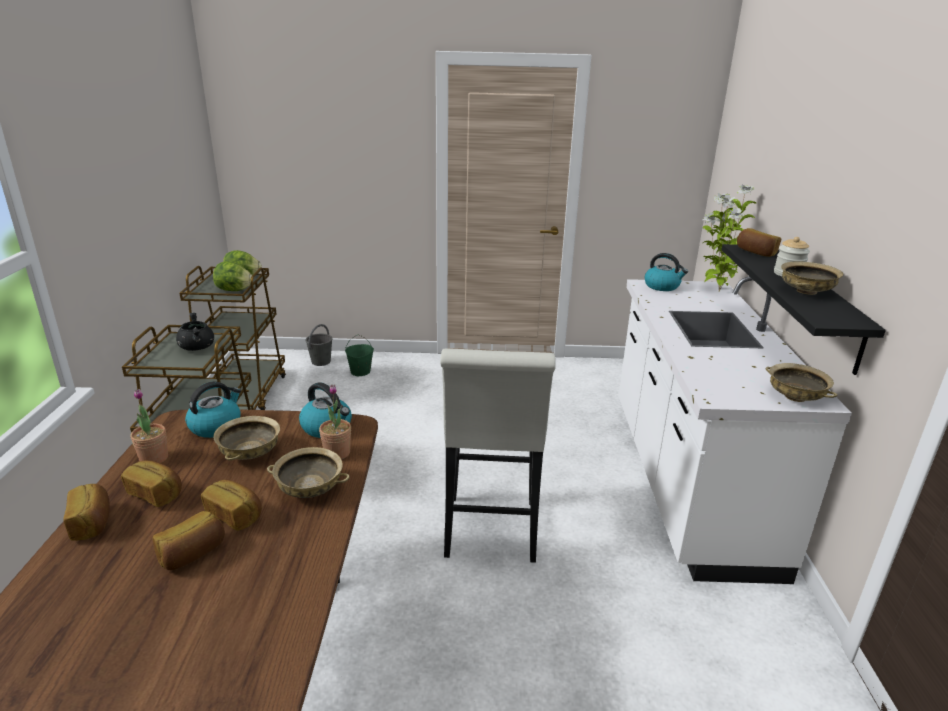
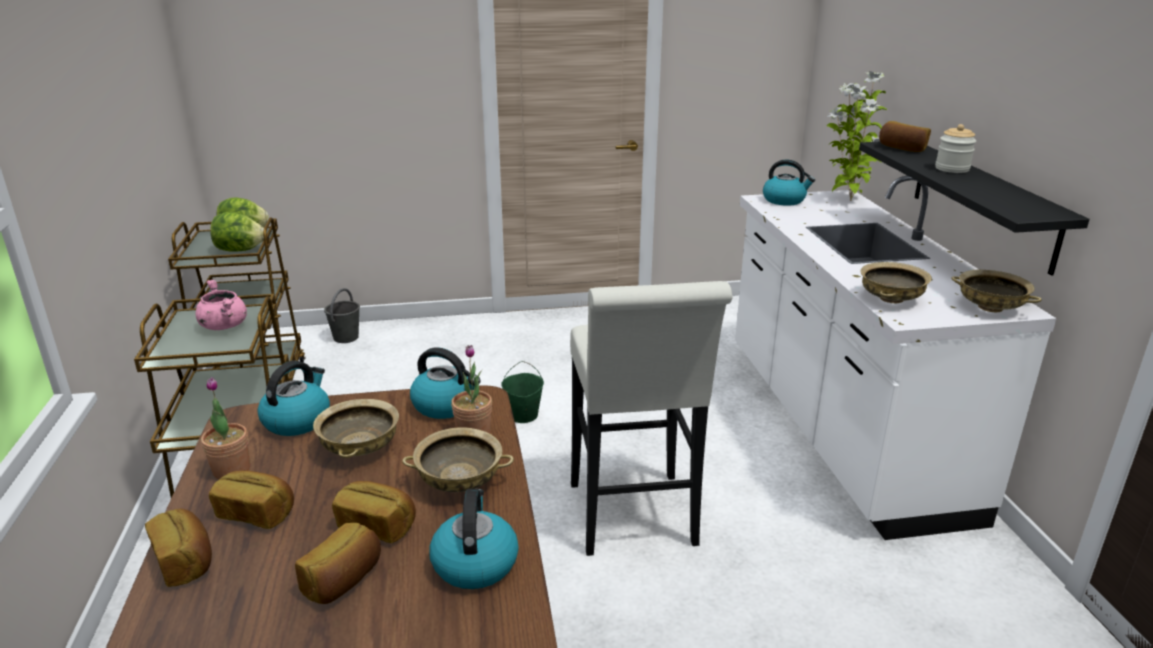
camera: 10 degrees left, 0 degrees up
(197, 347) = (223, 325): black cooking pot -> pink cooking pot
(291, 555) = (474, 563): none -> kettle
(360, 372) = (402, 345): green bucket -> green bucket (523, 415)
(806, 291) = (983, 186): beige bowl -> beige bowl (891, 299)

